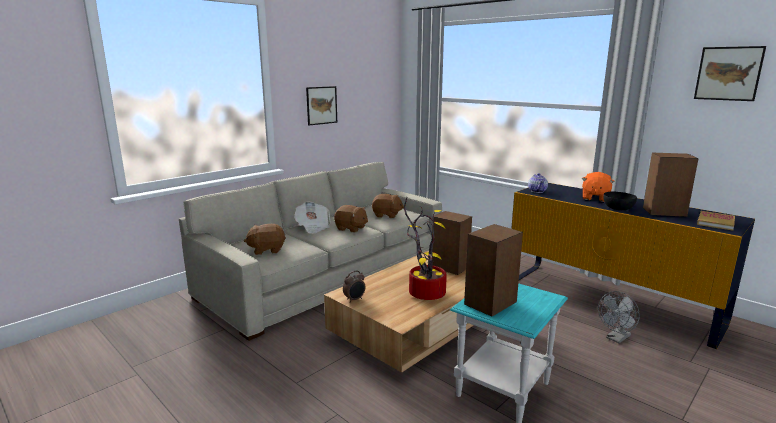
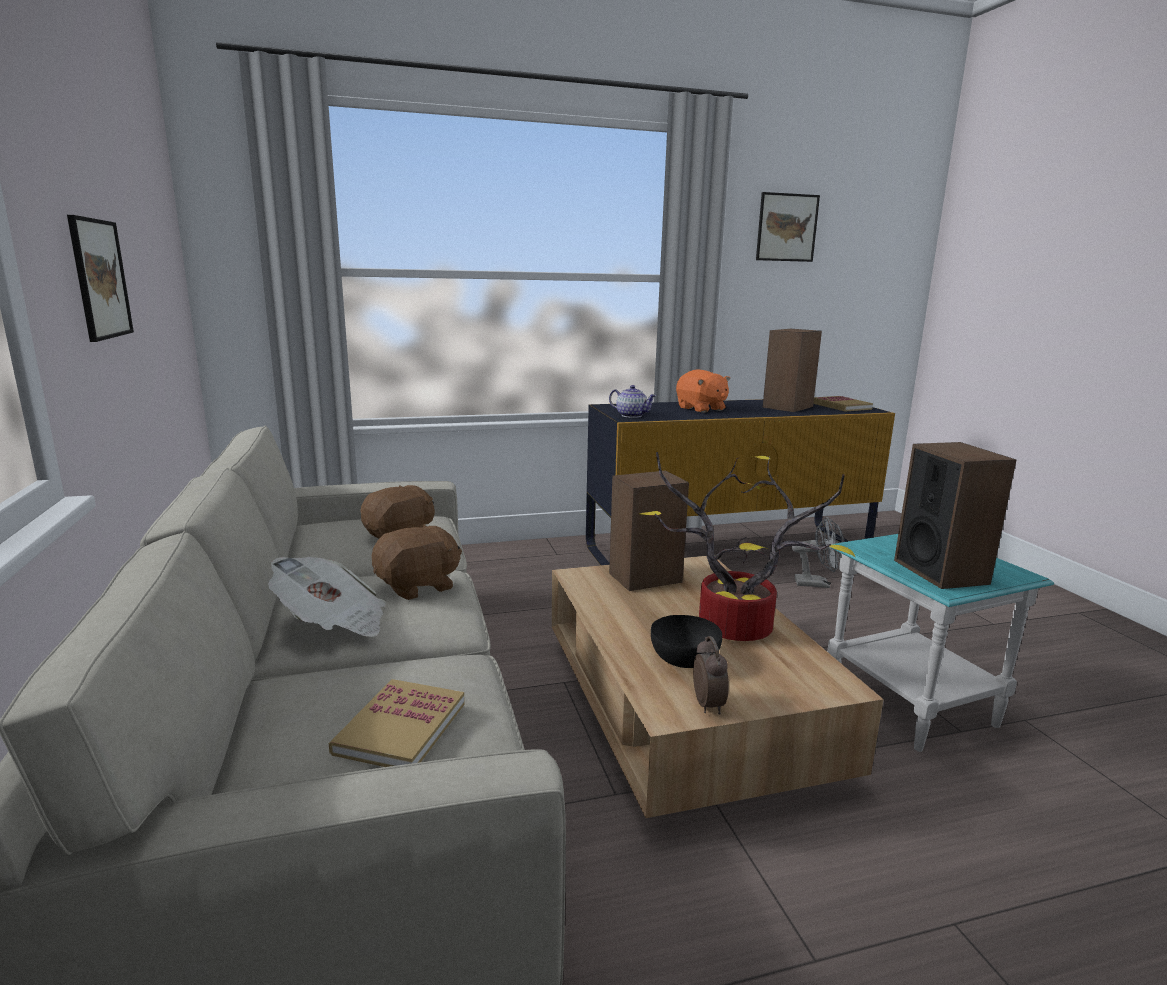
camera: 60 degrees left, 0 degrees up
(267, 250) = (401, 728): brown plush toy -> book
(616, 338) = (817, 583): grey fan -> grey fan turned 75 degrees counterclockwise
(617, 208) = (756, 413): black bowl -> black bowl (683, 659)

